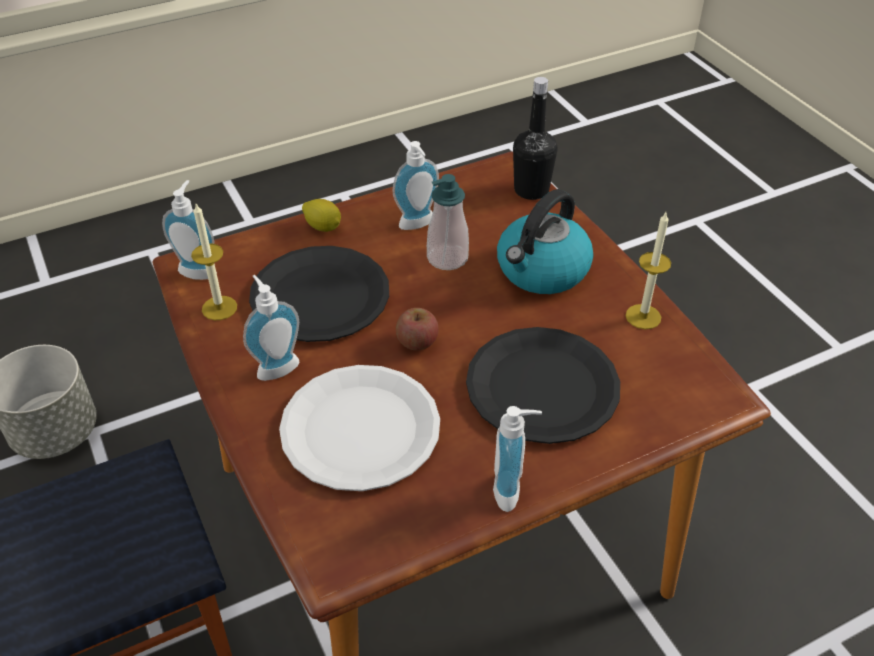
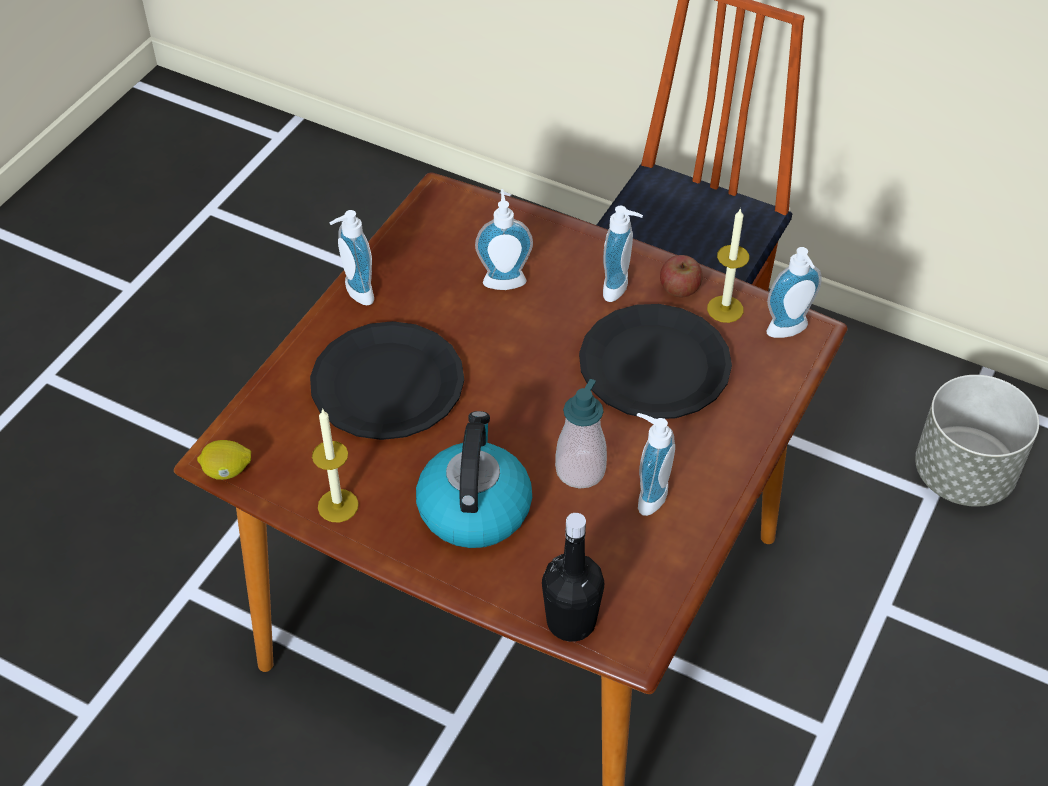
camera: 145 degrees right, 5 degrees up
(323, 227) = (737, 439): lemon -> lemon (227, 471)
(361, 429) = (504, 278): white plate -> soap dispenser
(417, 342) = (527, 368): apple -> apple (679, 289)

